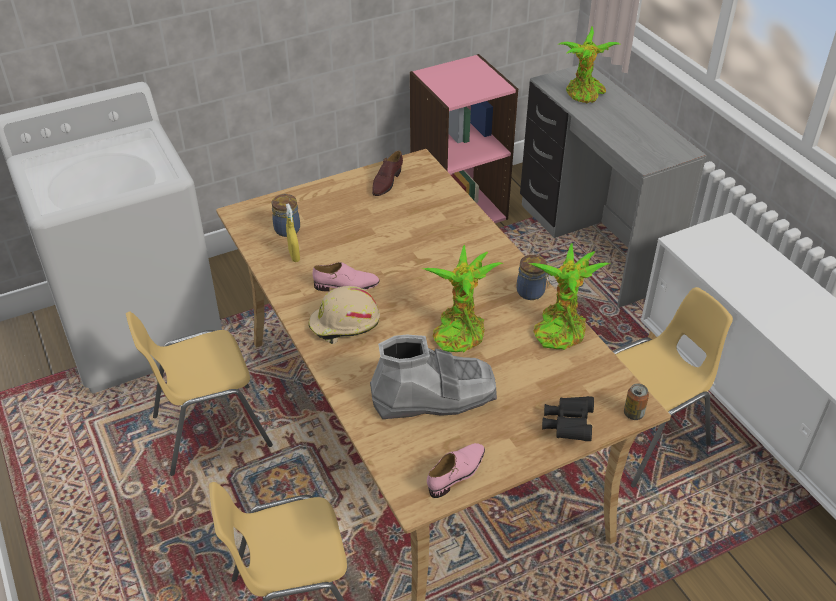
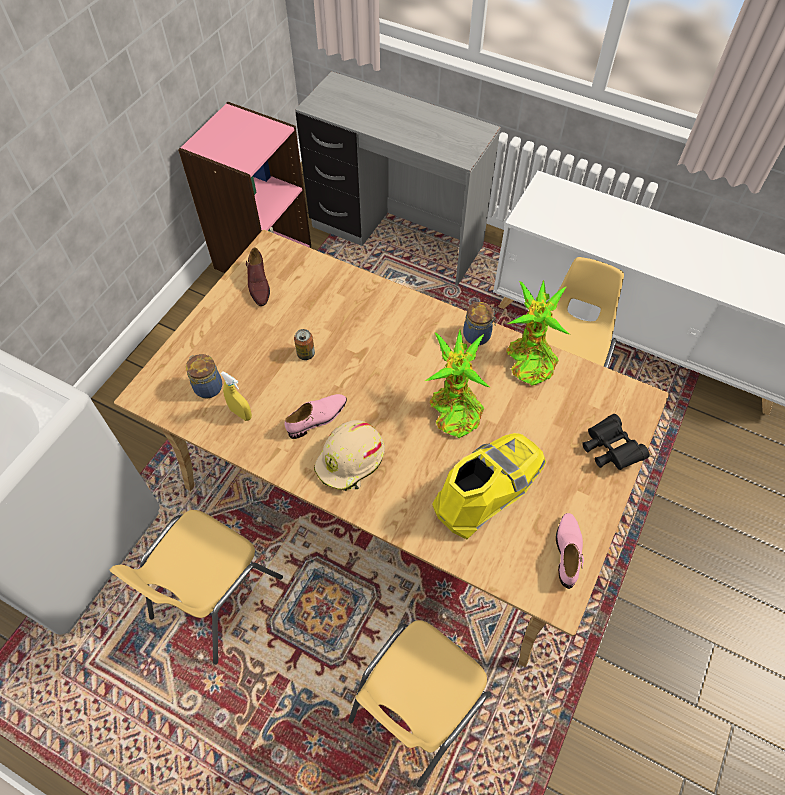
camera: 35 degrees left, 15 degrees up
(434, 396) = (488, 488): grey boot -> yellow boot
(584, 95) = (356, 108): potted plant -> none
(633, 414) = (644, 408): can -> can (306, 354)

